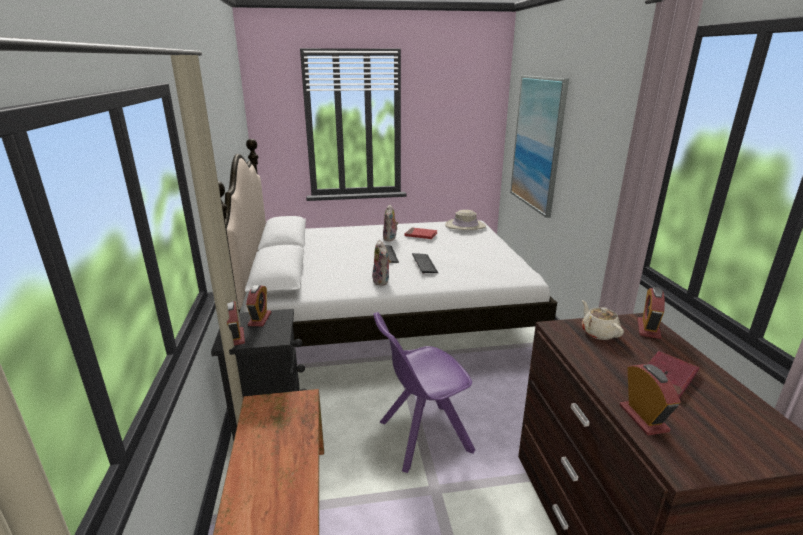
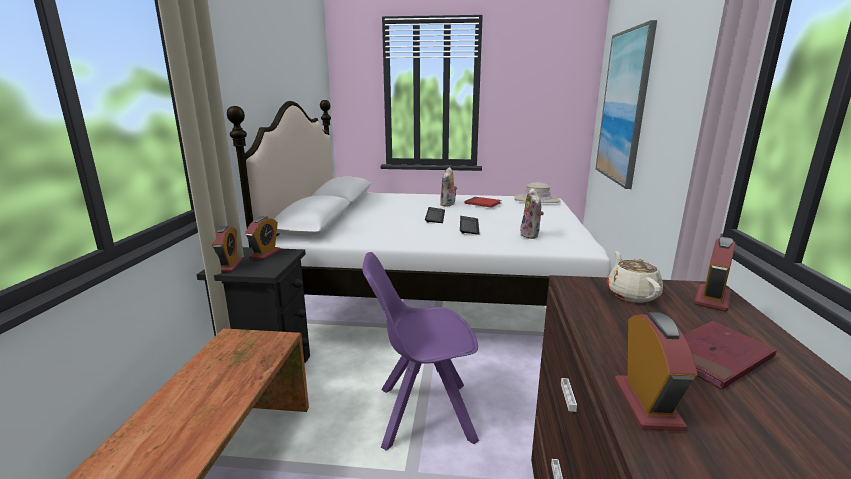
camera: 15 degrees right, 5 degrees down
(382, 281) = (414, 236): plush toy -> plush toy (531, 235)

